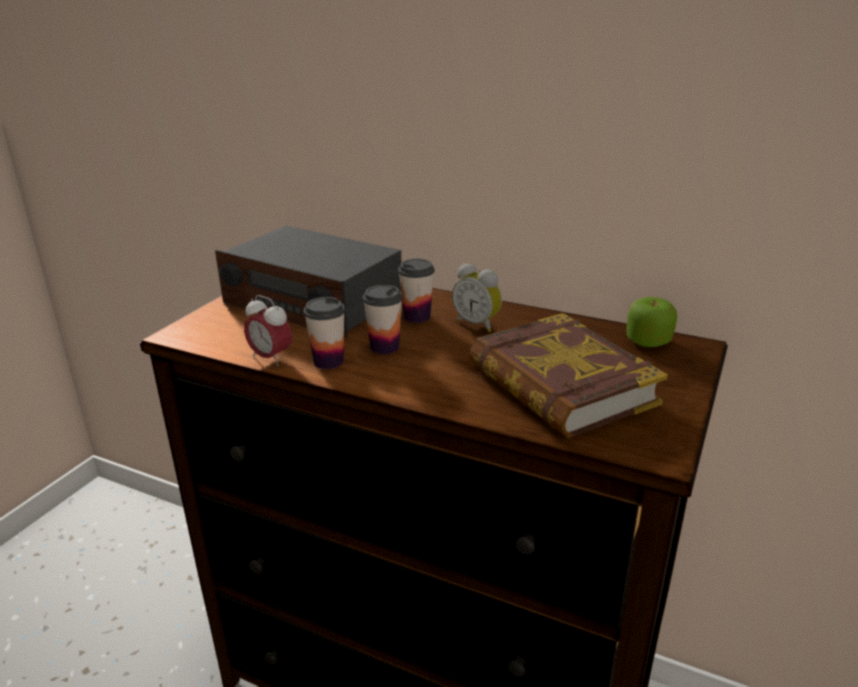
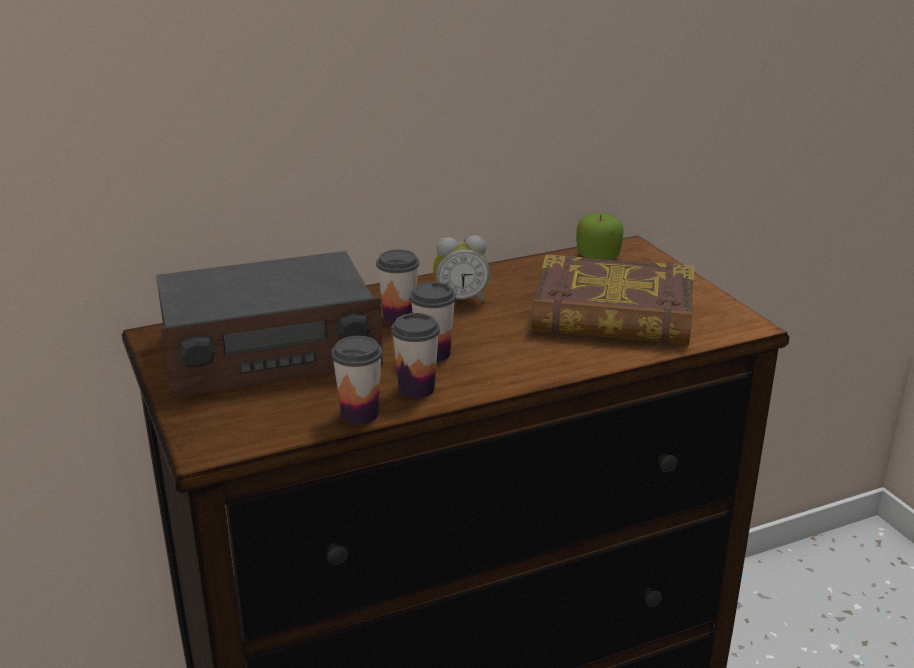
camera: 50 degrees left, 0 degrees up
(270, 358) = (359, 414): alarm clock -> cup

